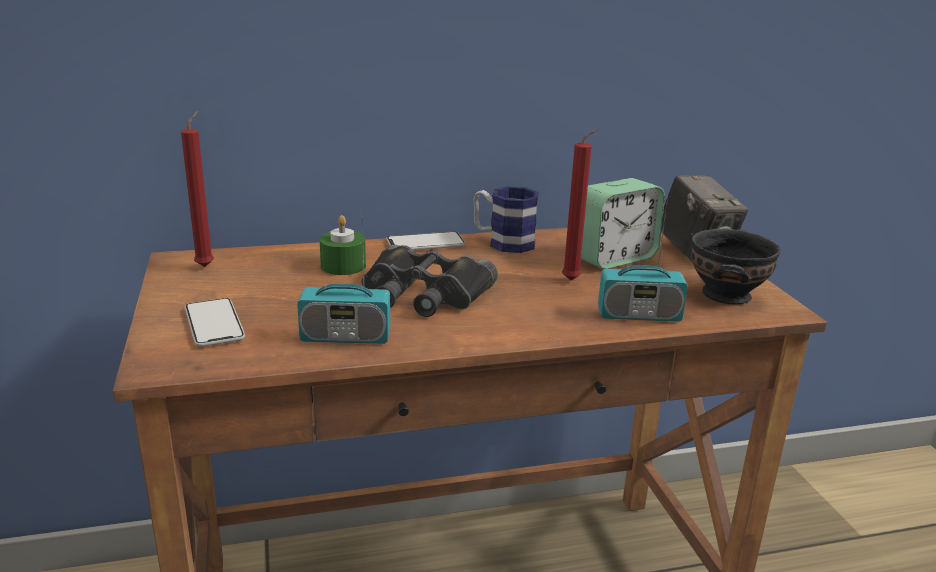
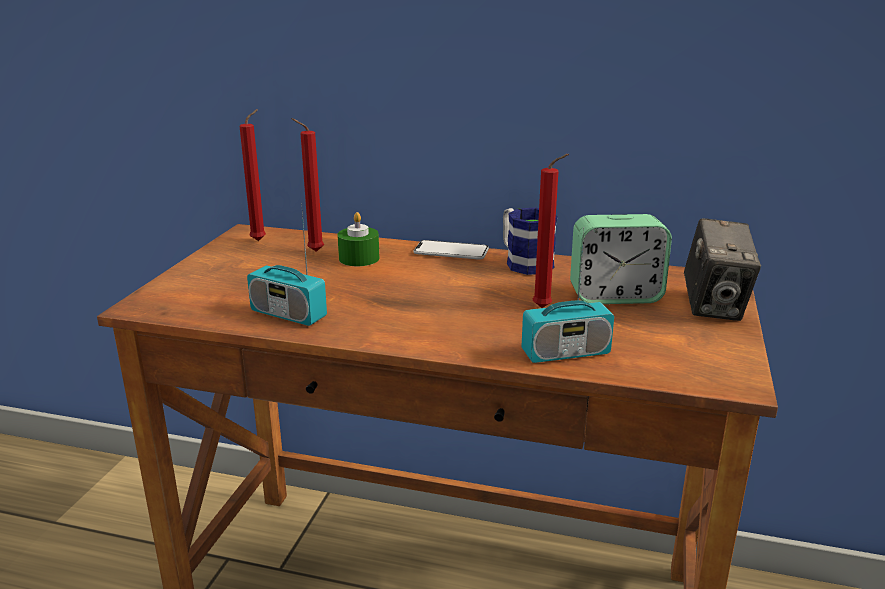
camera: 30 degrees right, 0 degrees up
(214, 324) = (212, 284): phone -> none
(284, 267) = (313, 251): none -> red candle
(423, 294) = (393, 293): black binoculars -> none
(639, 315) = (565, 353): radio -> radio turned 45 degrees counterclockwise
(728, 294) = (692, 354): black bowl -> none

